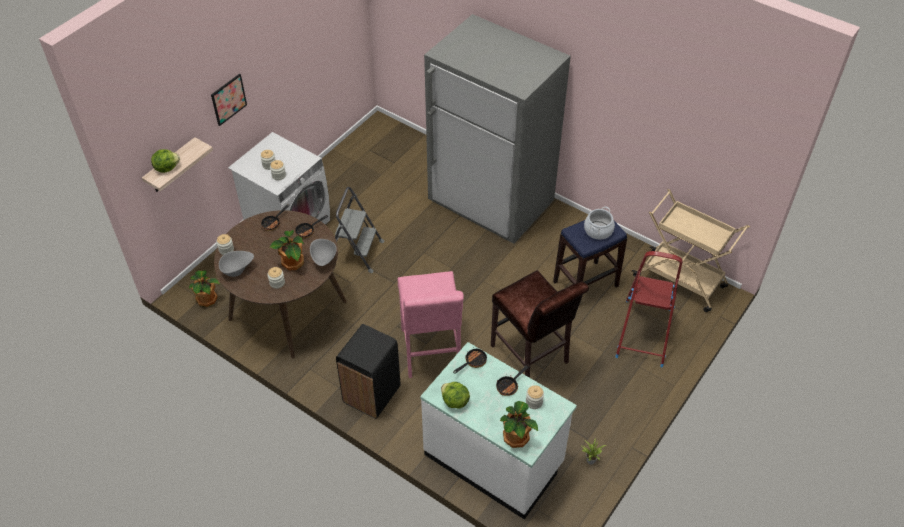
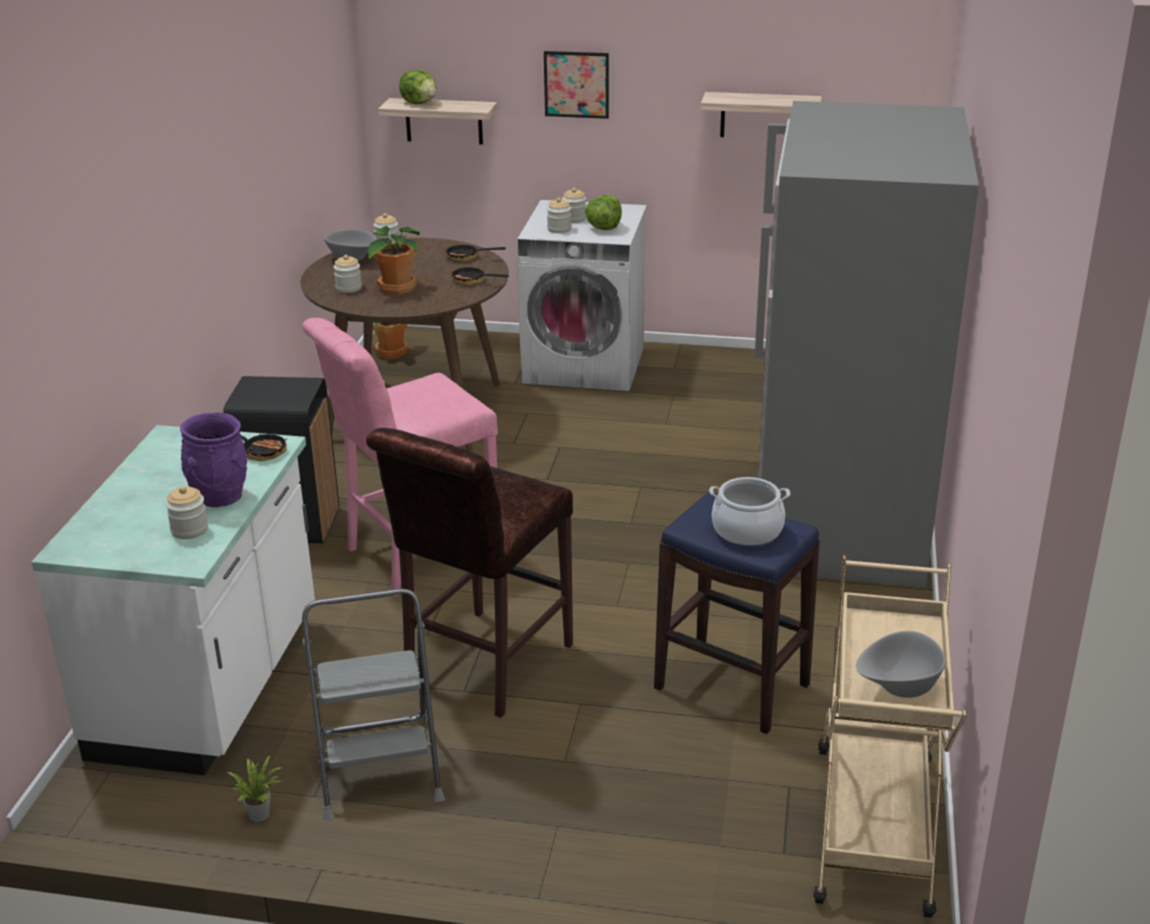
camera: 65 degrees right, 20 degrees down
(305, 54) = (761, 116): none -> shelf
(324, 260) = (421, 305): grey bowl -> grey bowl (897, 688)
(352, 251) = (581, 426): grey step ladder -> grey step ladder (378, 761)
(454, 401) = (156, 455): lettuce -> lettuce (604, 228)
(509, 385) = (219, 497): frying pan -> purple vase
(517, 437) = (95, 531): potted plant -> none
(644, 331) = (668, 807): red step ladder -> none

